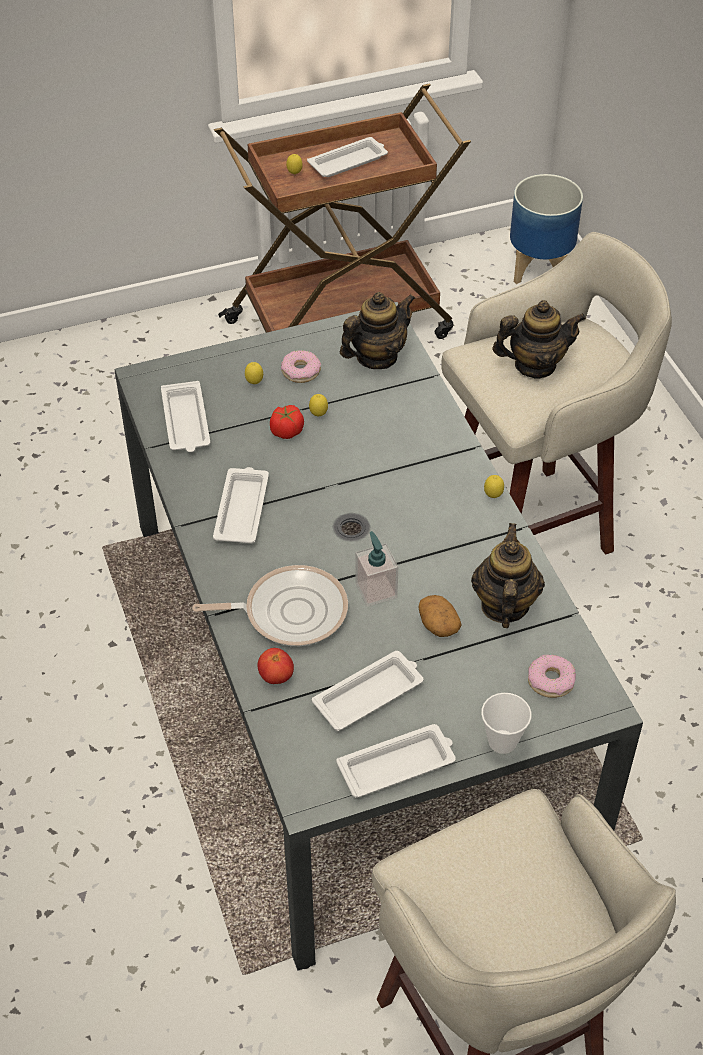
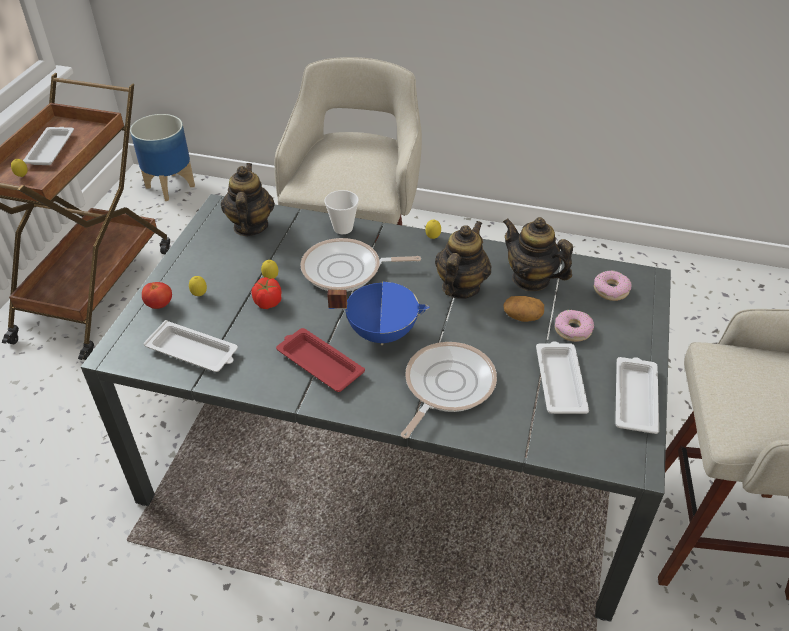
camera: 55 degrees left, 5 degrees down
(242, 509) = (318, 363): white tray -> red tray
(276, 676) = (504, 425): tomato -> tomato (159, 305)
(301, 371) = (218, 267): donut -> donut (573, 330)
(318, 530) = (382, 332): none -> blue cooking pot
(376, 590) = (465, 331): soap dispenser -> none
(380, 459) = (346, 270): none -> frying pan
(502, 741) = (647, 336): cup -> cup (343, 228)
(535, 365) = (344, 166): teapot -> teapot (460, 287)

